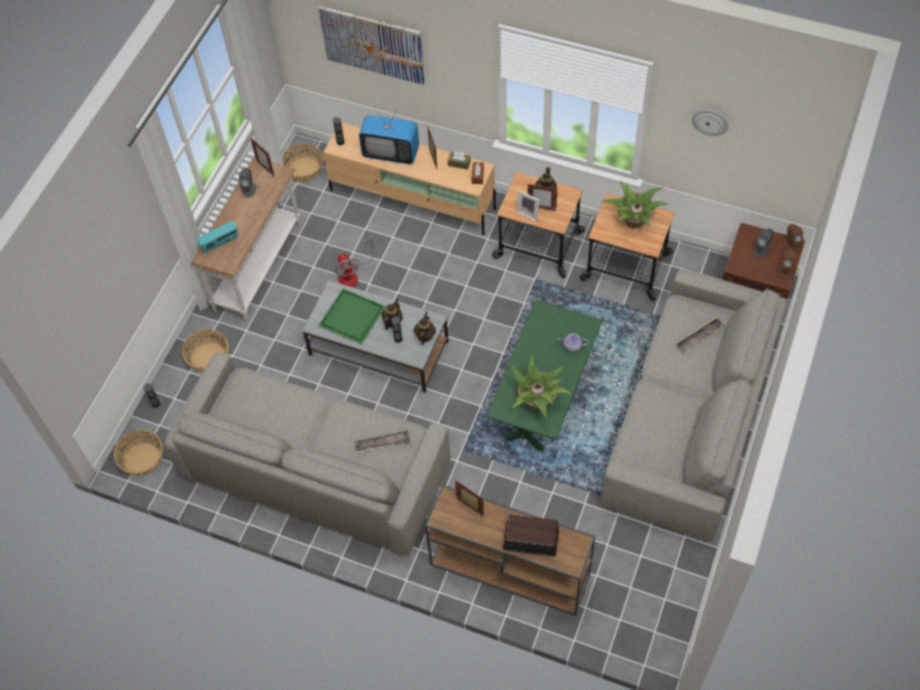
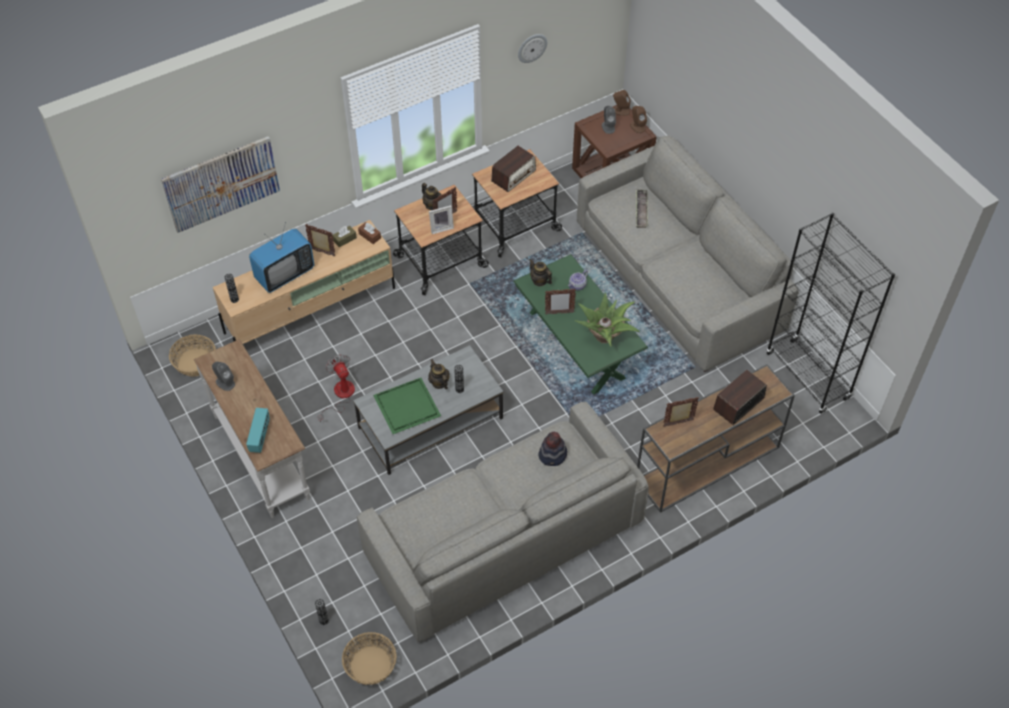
camera: 55 degrees left, 5 degrees down
(208, 357) = (315, 550): basket -> none
(265, 169) = (216, 358): picture frame -> picture frame (559, 313)
(352, 274) = (340, 396): fan -> fan turned 135 degrees counterclockwise
(383, 443) = (553, 455): tray -> hat
(425, 336) = (474, 370): teapot -> teapot (539, 281)
(633, 221) = (513, 175): potted plant -> radio
(675, 592) = (807, 376): none -> black bookcase

